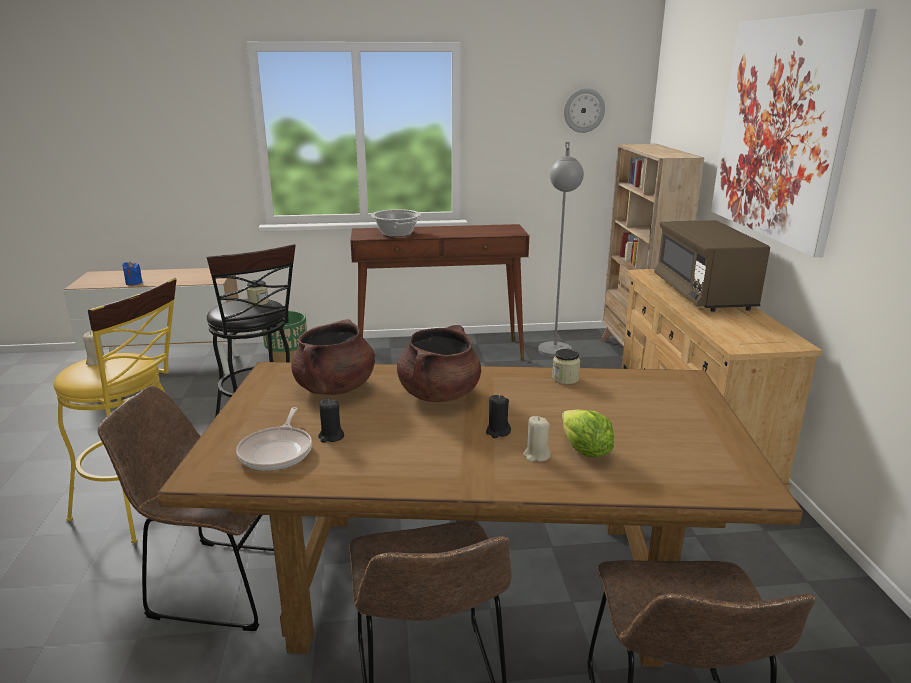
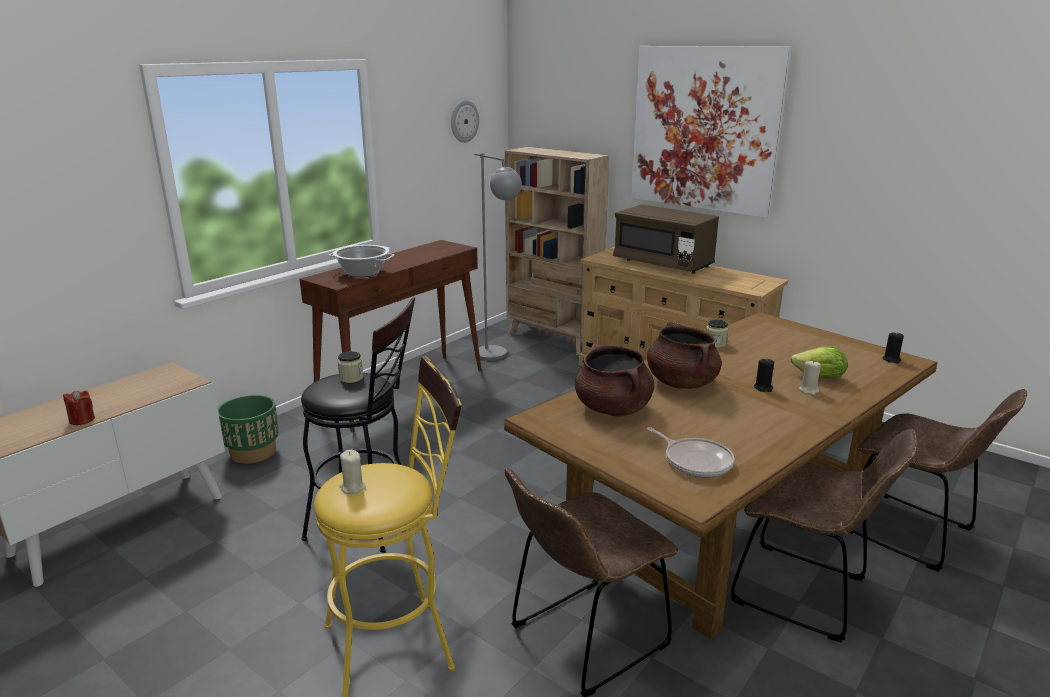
camera: 45 degrees left, 0 degrees up
(134, 283) = (82, 420): blue candle -> red candle
(331, 436) = (697, 436): black candle -> black candle (891, 359)

